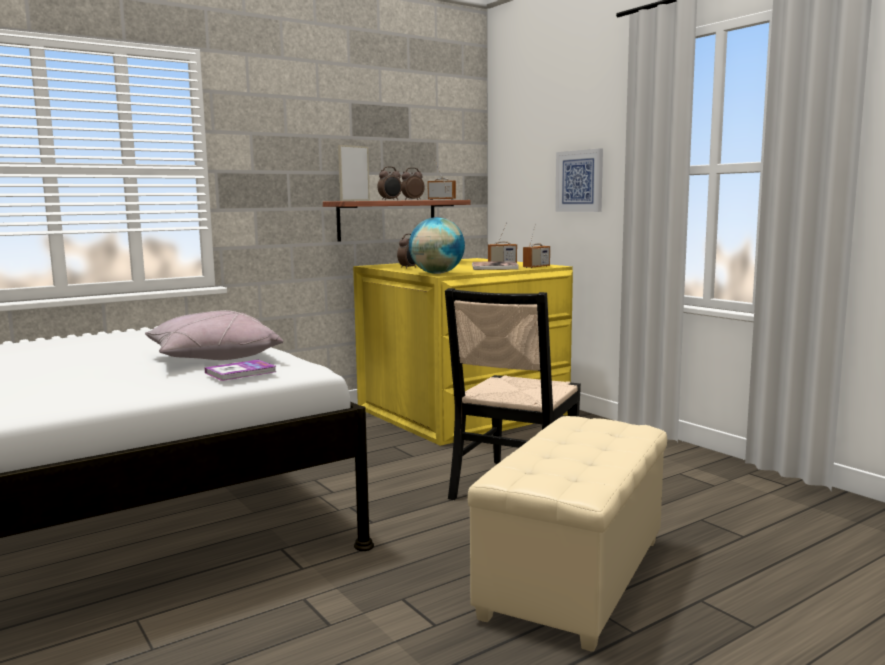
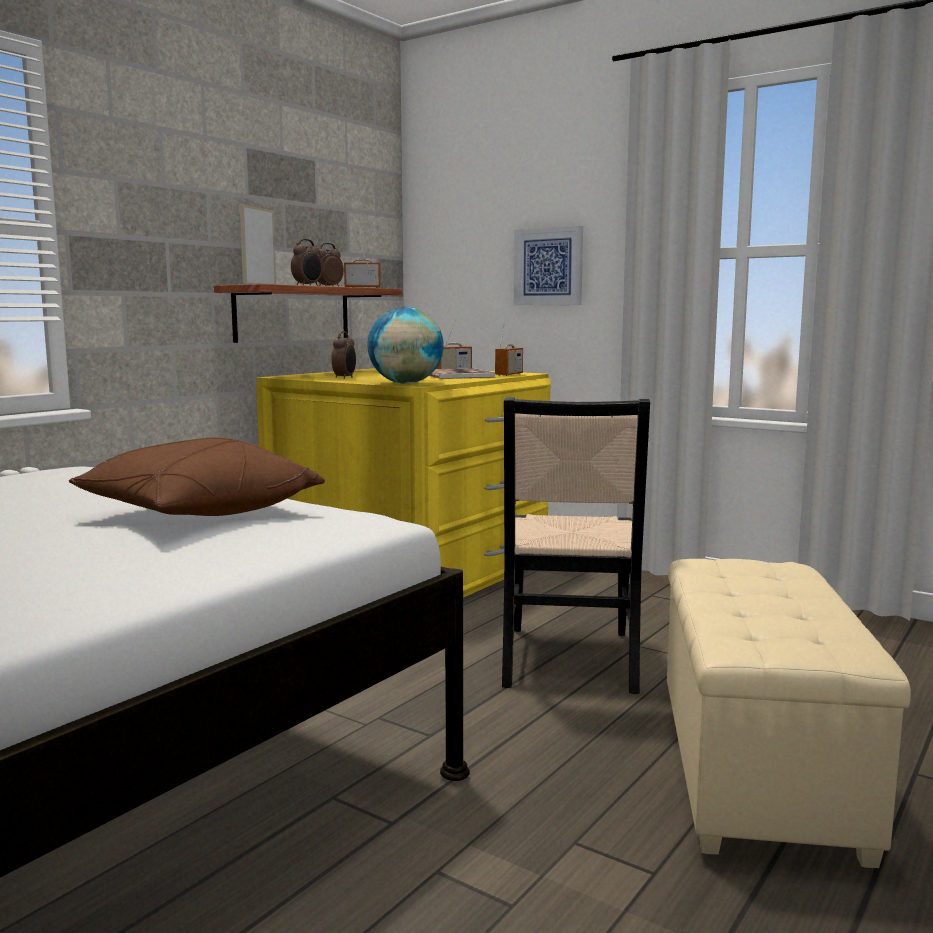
camera: 20 degrees left, 0 degrees up
(212, 359) = (198, 515): purple pillow -> brown pillow
(240, 372) = (294, 532): book -> none

